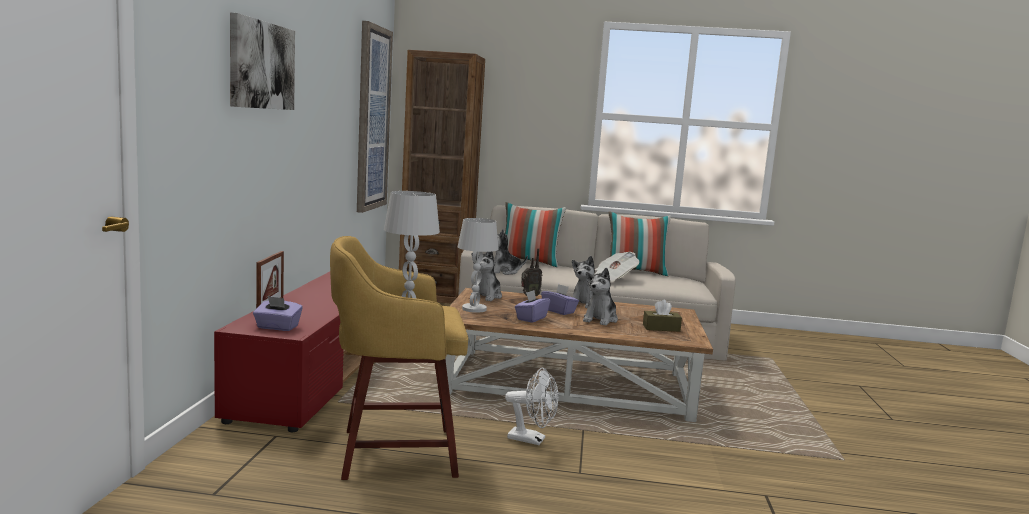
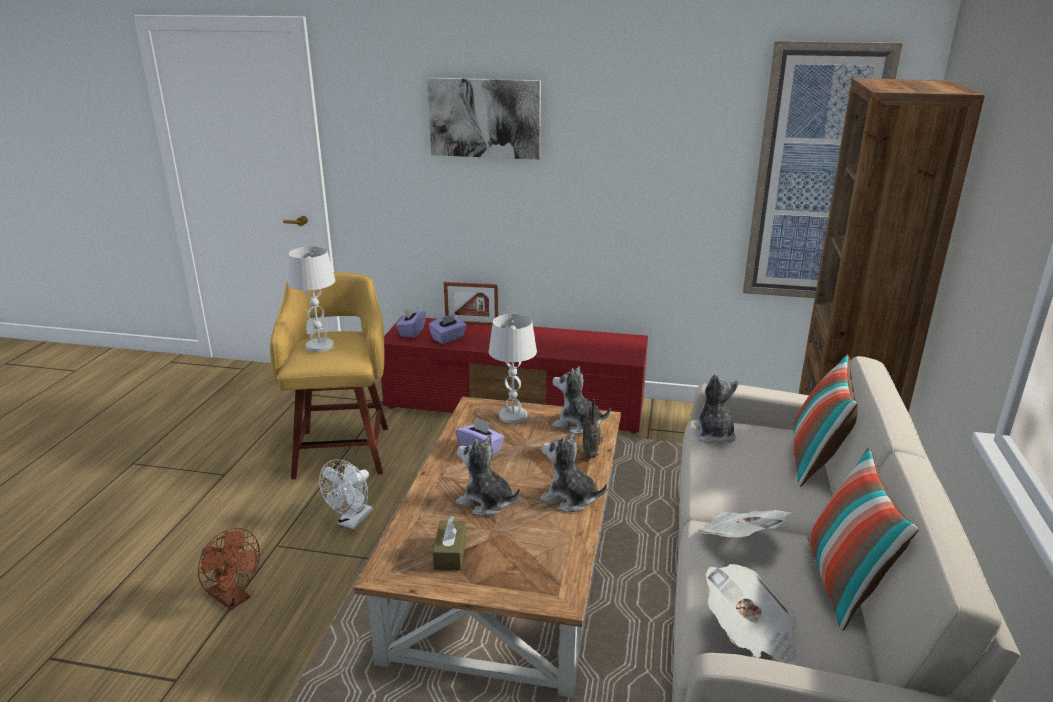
camera: 95 degrees right, 15 degrees up
(559, 311) = (521, 473): purple tissue box -> purple tissue box (448, 338)
(662, 483) = (234, 599): none -> brown fan
(684, 284) = (750, 635): none -> newspaper

